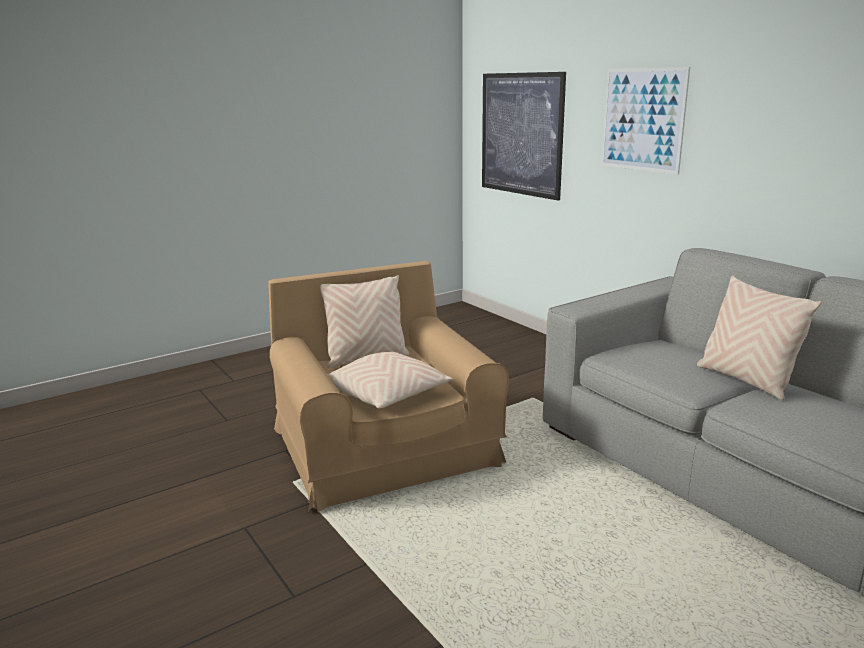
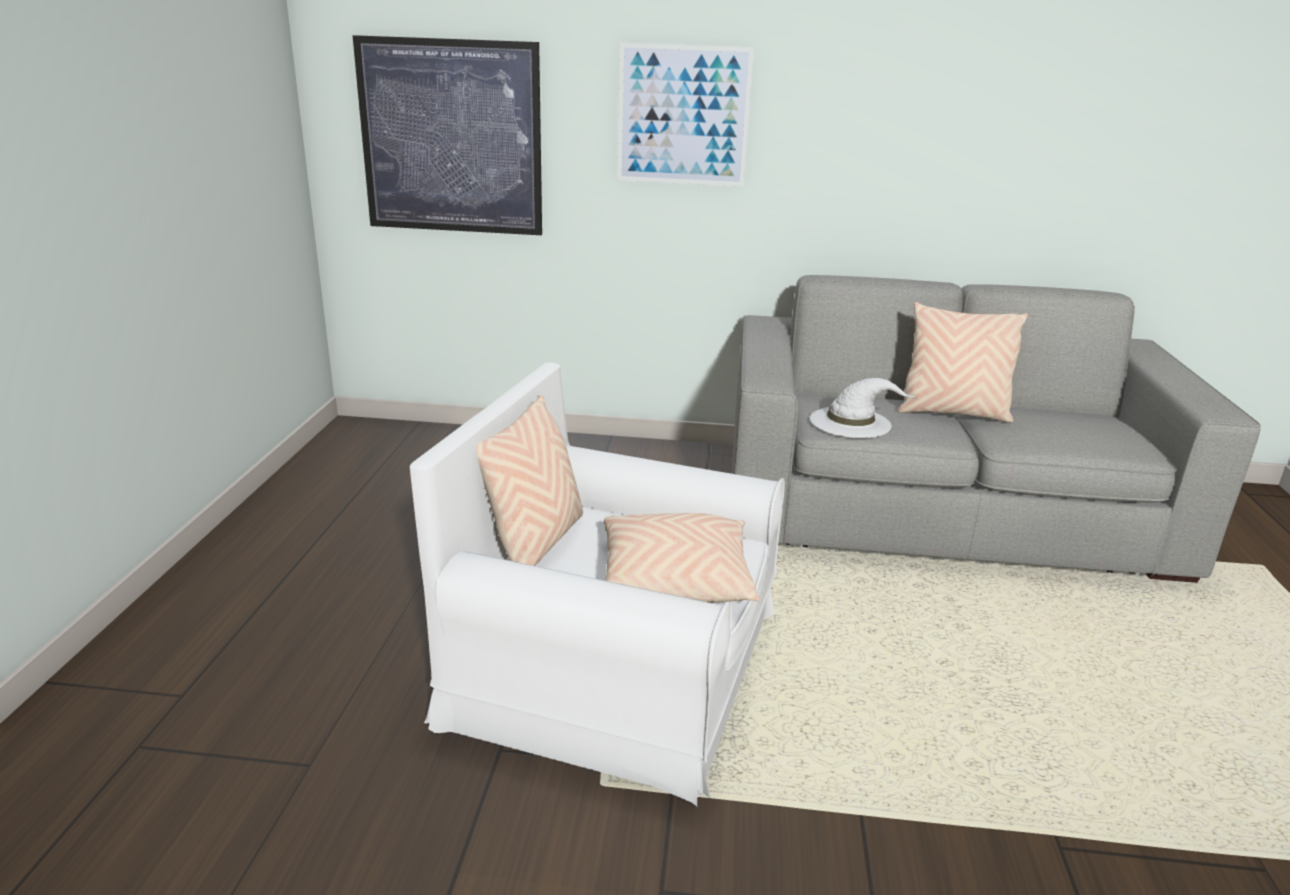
camera: 50 degrees left, 5 degrees up
(384, 447) = (615, 665): brown armchair -> white armchair
(637, 358) = (852, 422): none -> white hat

